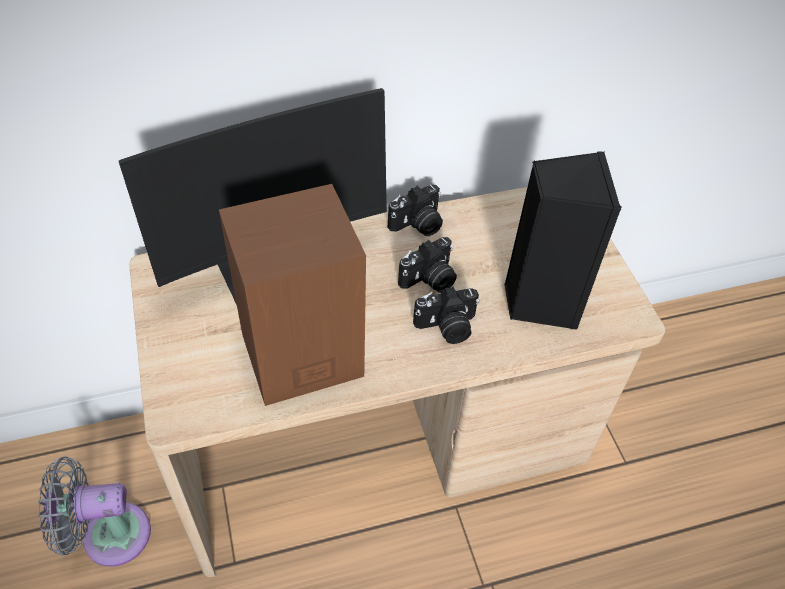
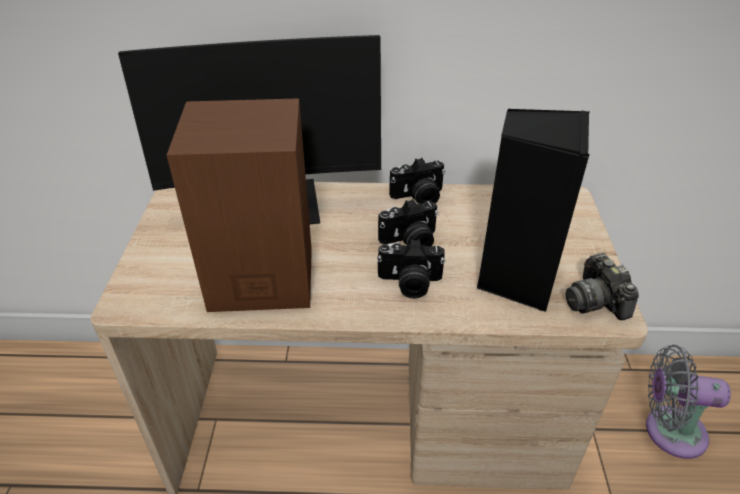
camera: 20 degrees right, 10 degrees down
(108, 535) = (107, 435): grey fan -> grey fan (668, 430)
(615, 307) = (596, 300): none -> camera

